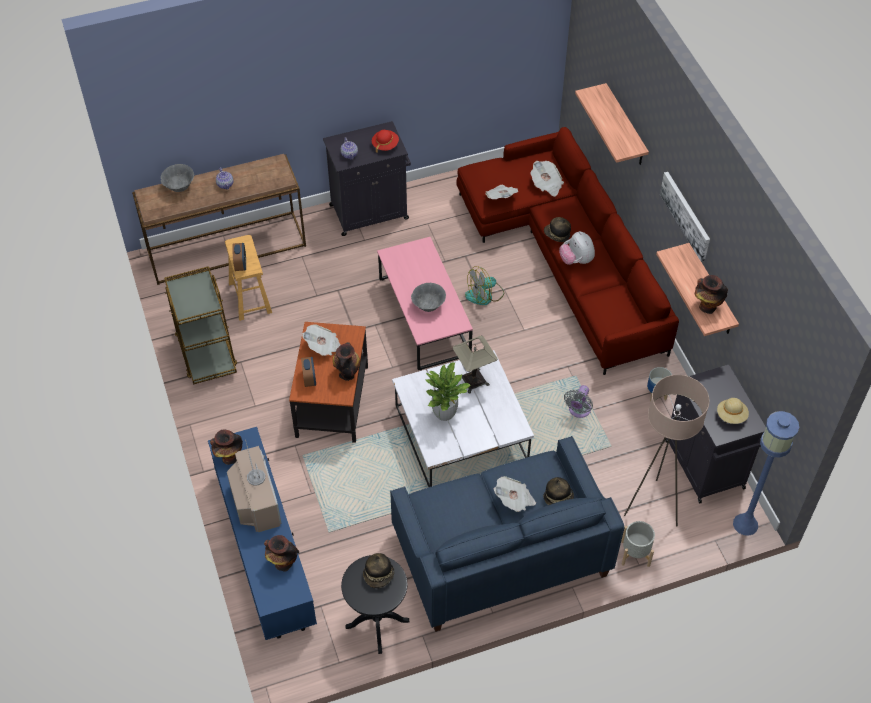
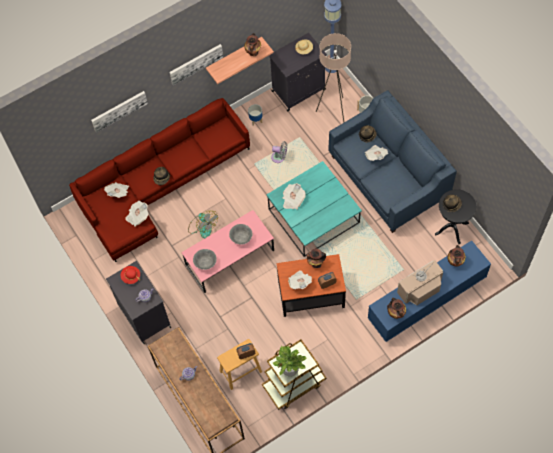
camera: 100 degrees left, 10 degrees up
(179, 187) = (199, 406): grey bowl -> grey bowl (206, 263)
(444, 413) = (321, 210): potted plant -> potted plant (290, 370)
(460, 434) = (314, 216): white coffee table -> turquoise coffee table
(473, 380) = (293, 200): table lamp -> newspaper
(576, 260) = (181, 164): plush toy -> none
(625, 126) = (119, 110): shelf -> picture

